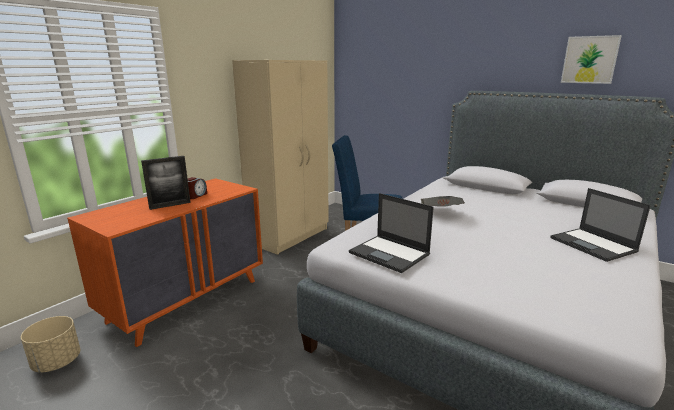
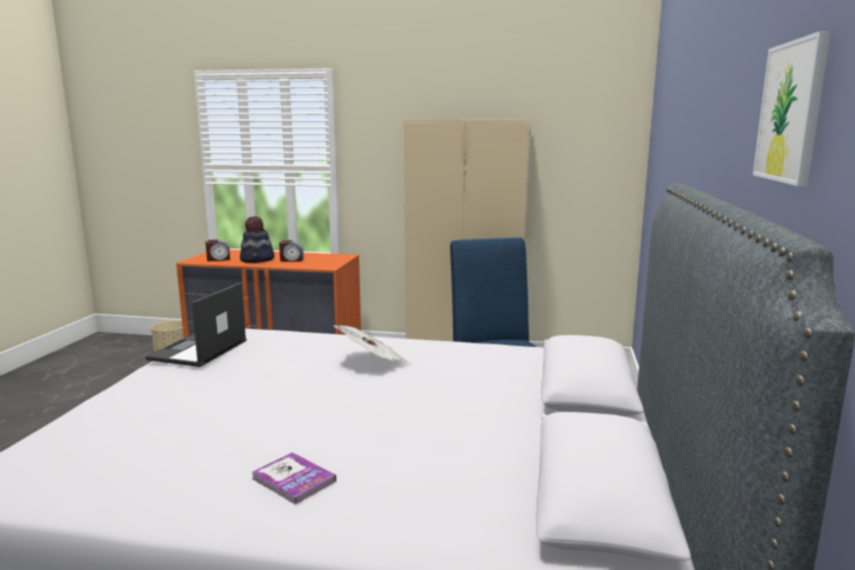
camera: 65 degrees right, 5 degrees down
(133, 218) = (218, 259): none -> alarm clock
(170, 205) = (258, 260): picture frame -> hat
(593, 245) = (293, 480): laptop -> book

